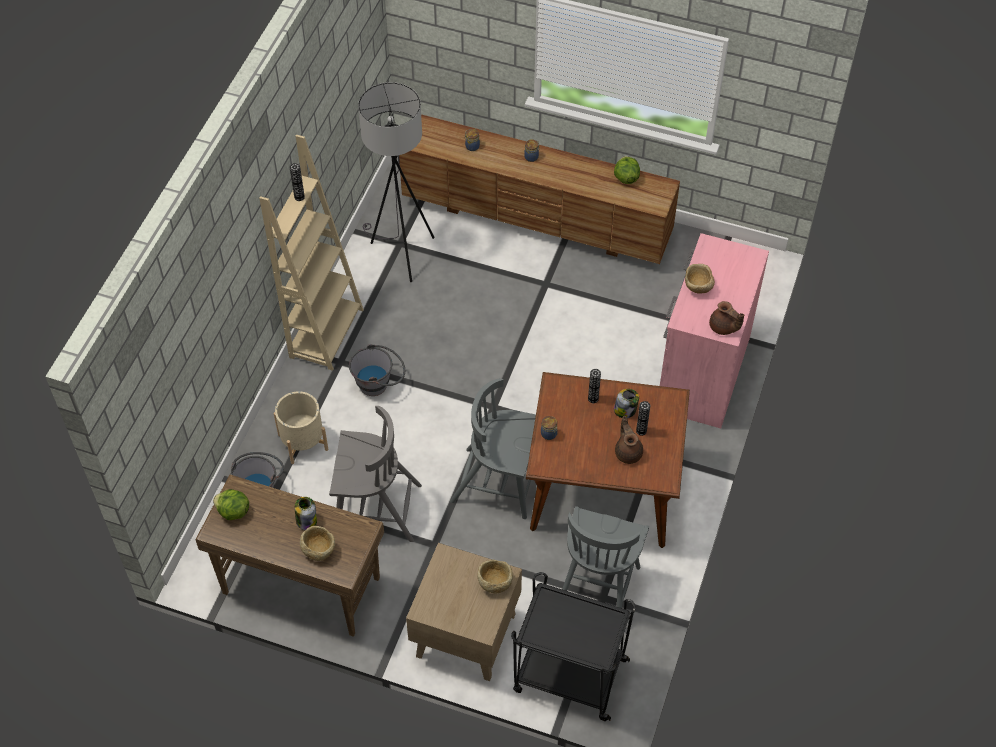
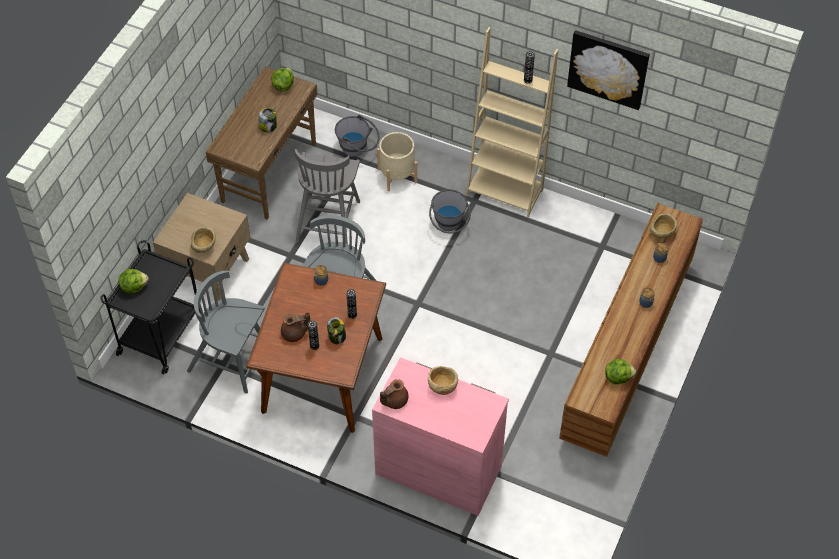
camera: 95 degrees right, 0 degrees up
(319, 550) = (241, 133): beige bowl -> beige bowl (661, 234)
(320, 96) = (608, 68): none -> picture
(400, 253) = (591, 245): grey floor lamp -> none
(577, 644) = (133, 287): none -> lettuce

